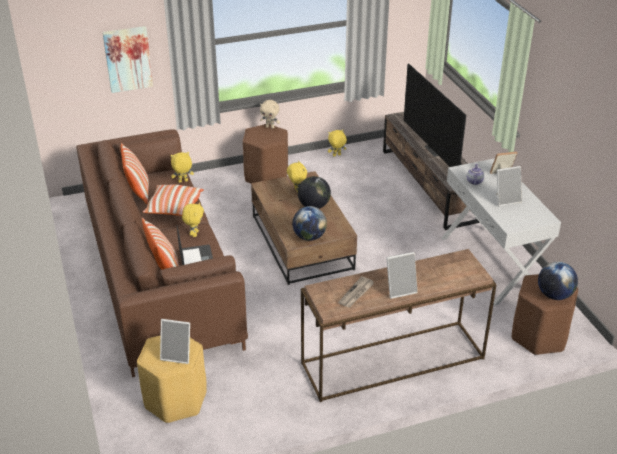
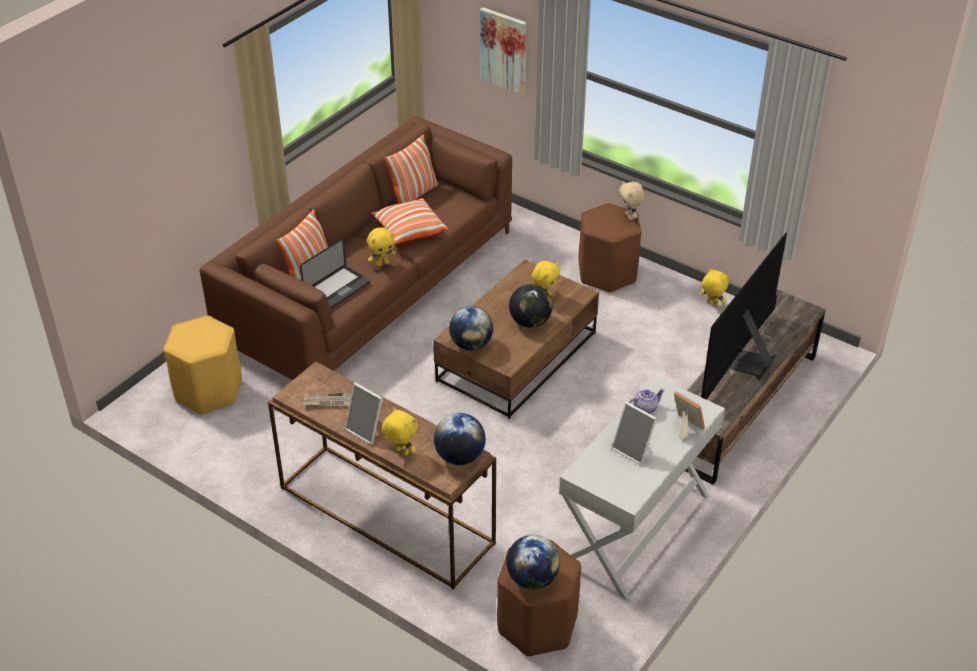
camera: 55 degrees right, 5 degrees up
(177, 355) = (199, 343): picture frame -> none
(183, 181) = (462, 212): yellow plush toy -> yellow plush toy (400, 452)
(461, 261) = (460, 456): none -> globe

